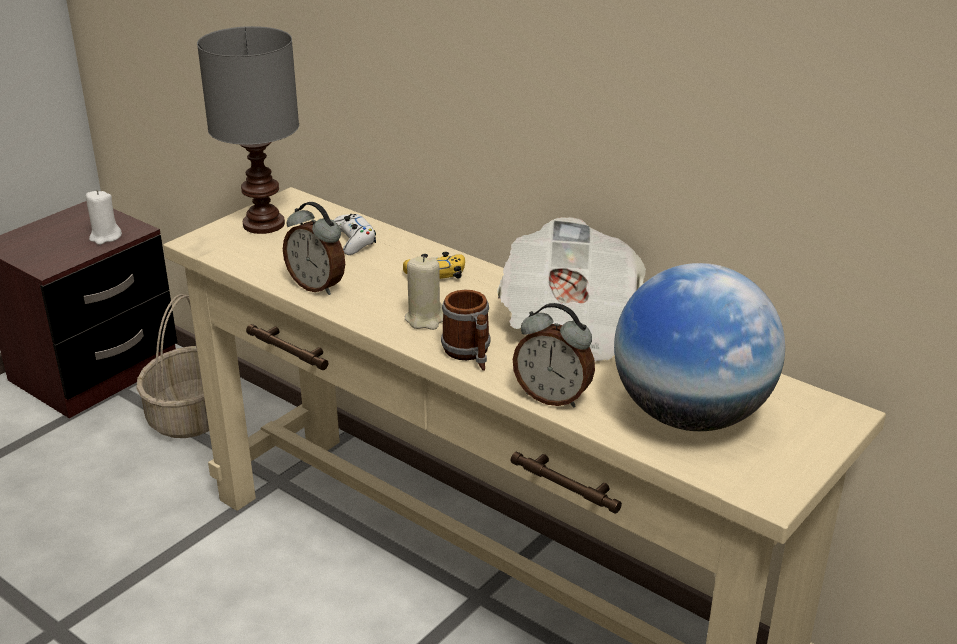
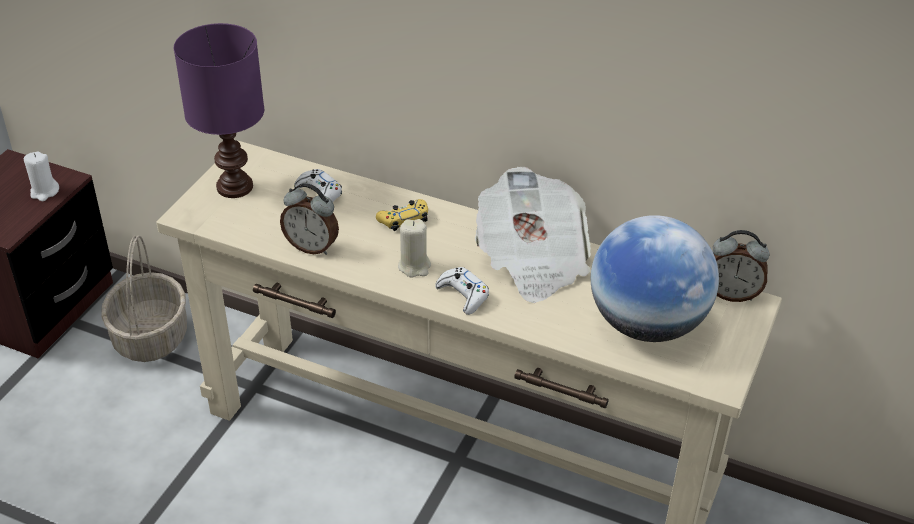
camera: 15 degrees left, 10 degrees up
(265, 224) = (236, 187): grey table lamp -> purple table lamp
(469, 354) = (463, 295): mug -> white game controller
(553, 397) = (542, 325): alarm clock -> alarm clock (731, 294)

